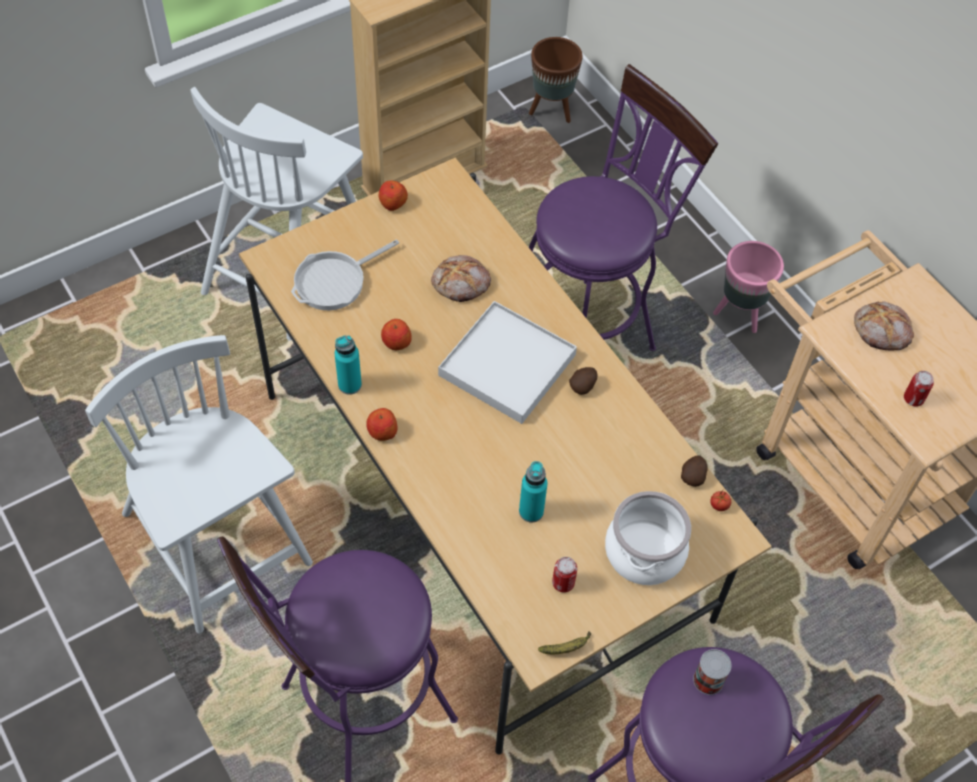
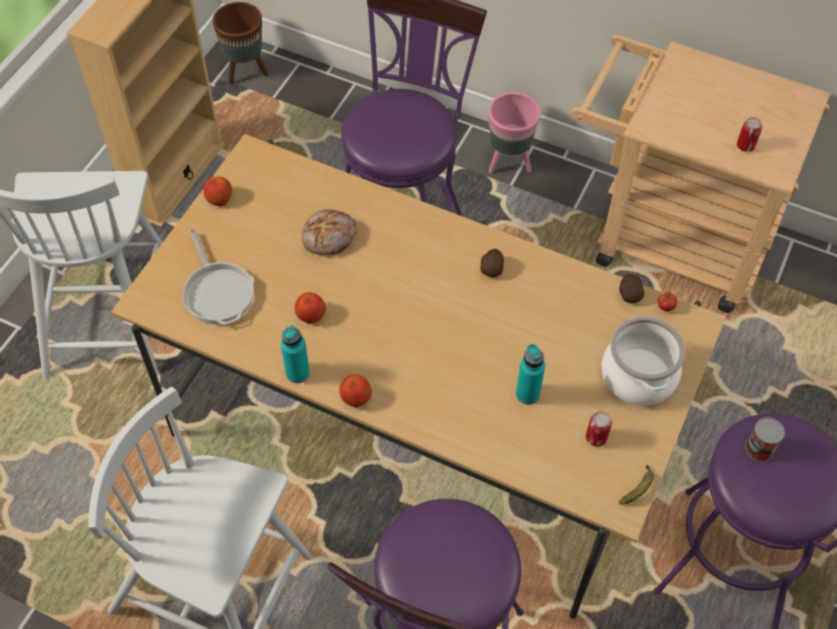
camera: 30 degrees left, 0 degrees up
(334, 282) = (218, 291): frying pan -> frying pan turned 45 degrees counterclockwise
(506, 365) = (418, 285): white tray -> none
(881, 332) = (685, 107): bread -> none

